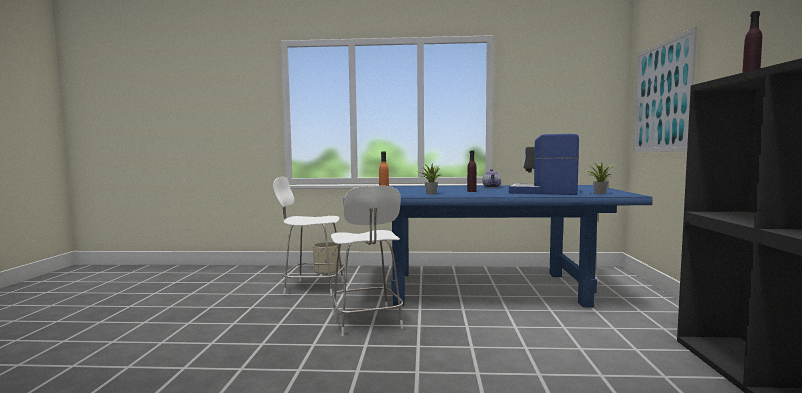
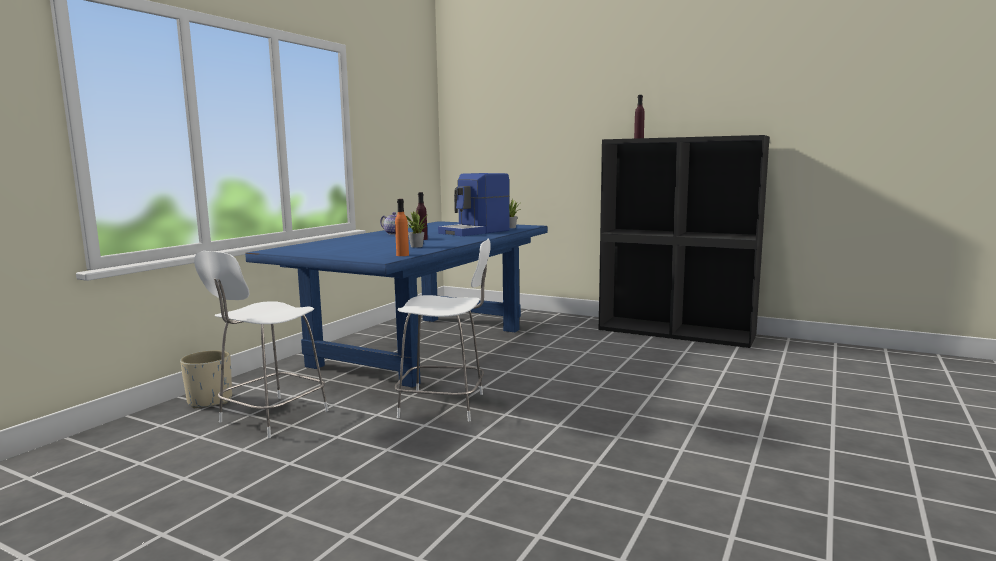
camera: 65 degrees left, 5 degrees up
(661, 97) = (496, 137): picture -> none

